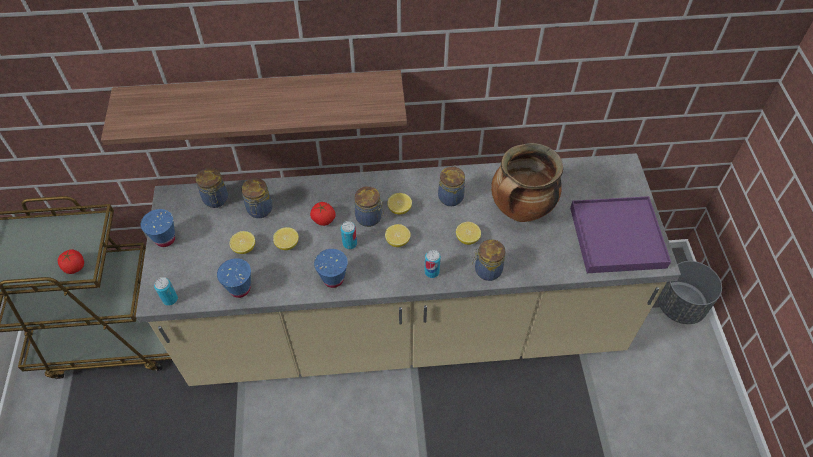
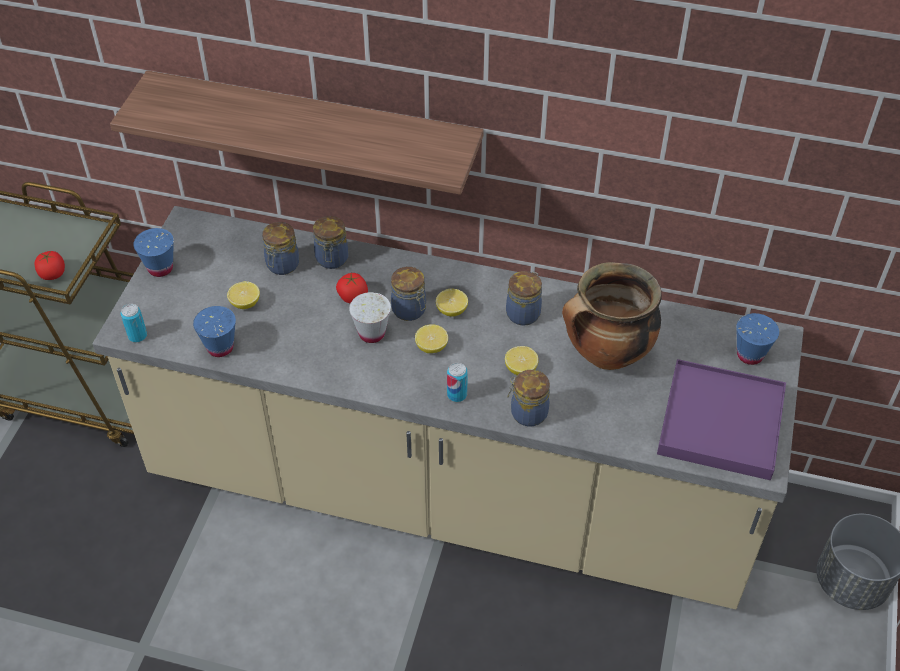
camera: 20 degrees right, 5 degrees down
(216, 200) = (236, 240): jar -> jar (332, 260)
(287, 244) = (297, 313): lemon -> none
(333, 279) = (333, 368): blue cup -> blue cup (750, 355)
(350, 243) = (372, 333): can -> white cup

